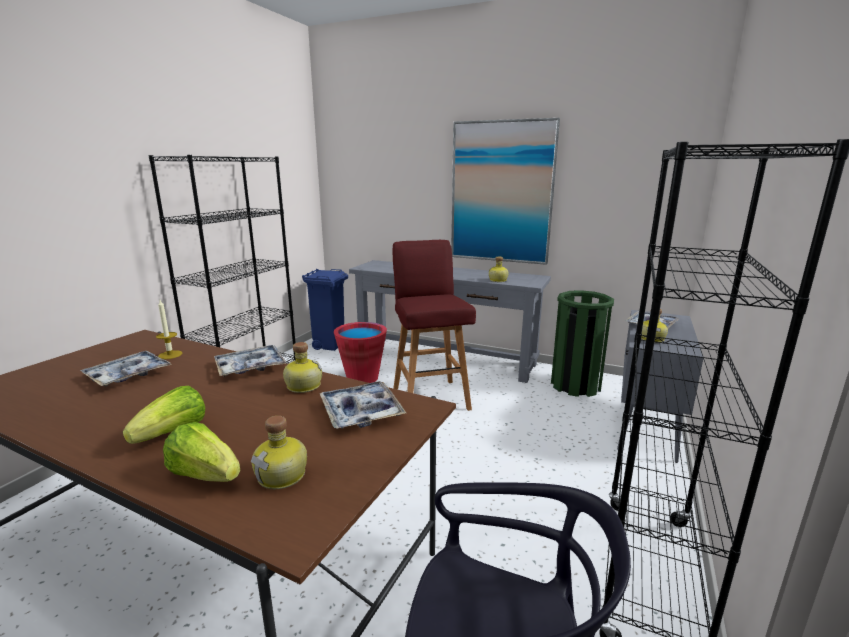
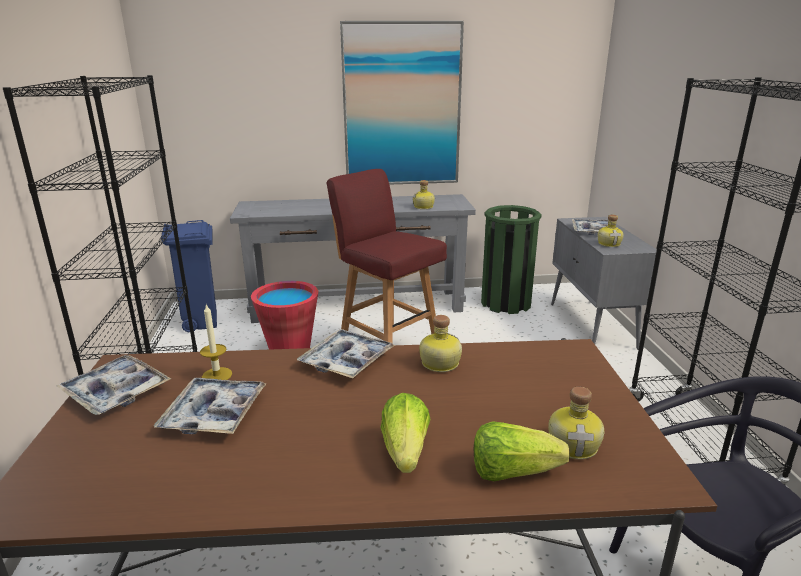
camera: 30 degrees left, 5 degrees up
(361, 412) = (535, 370): tray -> tray (116, 392)

